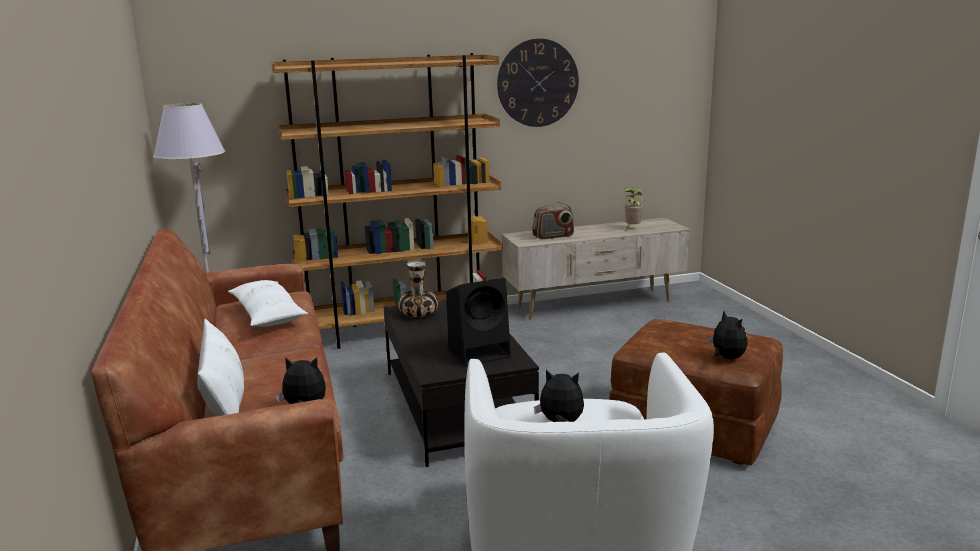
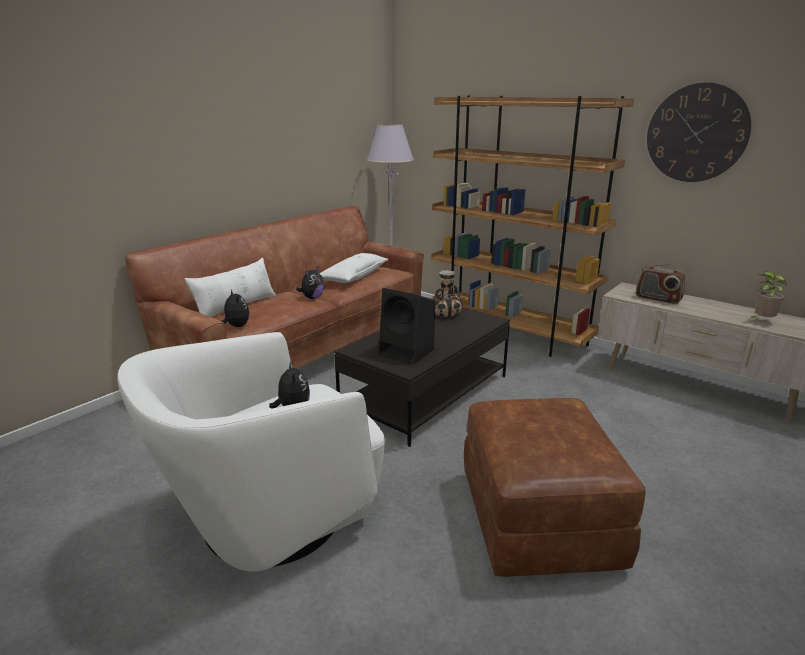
camera: 55 degrees right, 5 degrees up
(726, 358) = (527, 457): plush toy -> plush toy (312, 298)

